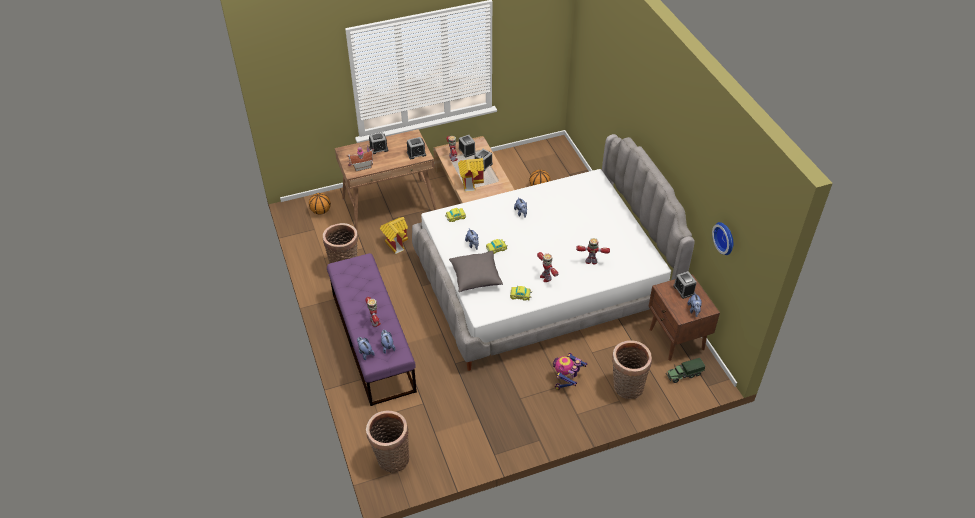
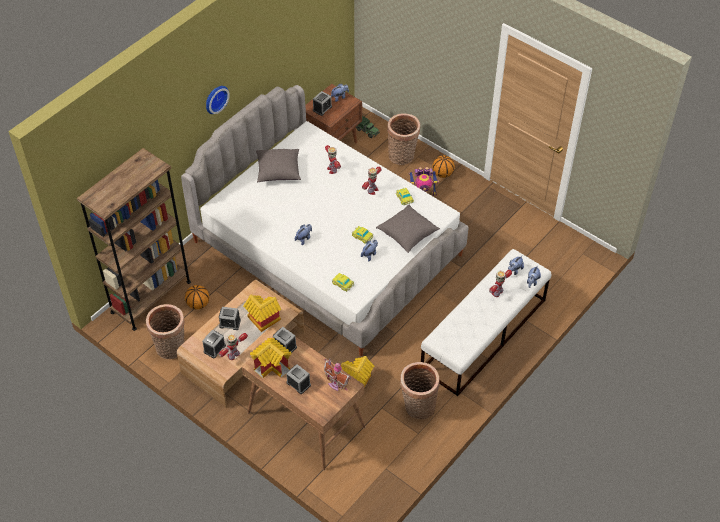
camera: 120 degrees left, 5 degrees up
(320, 211) = (356, 480): basketball -> basketball (442, 174)
(372, 341) = (483, 335): purple bench -> white bench
(391, 459) = (576, 262): basket -> basket (171, 349)
(404, 142) = (273, 366): none -> toy house
(565, 167) = (151, 297): none -> brown bookcase
(612, 226) = (278, 171): none -> grey pillow
(725, 237) = (314, 38): wall clock -> wall clock (215, 98)

